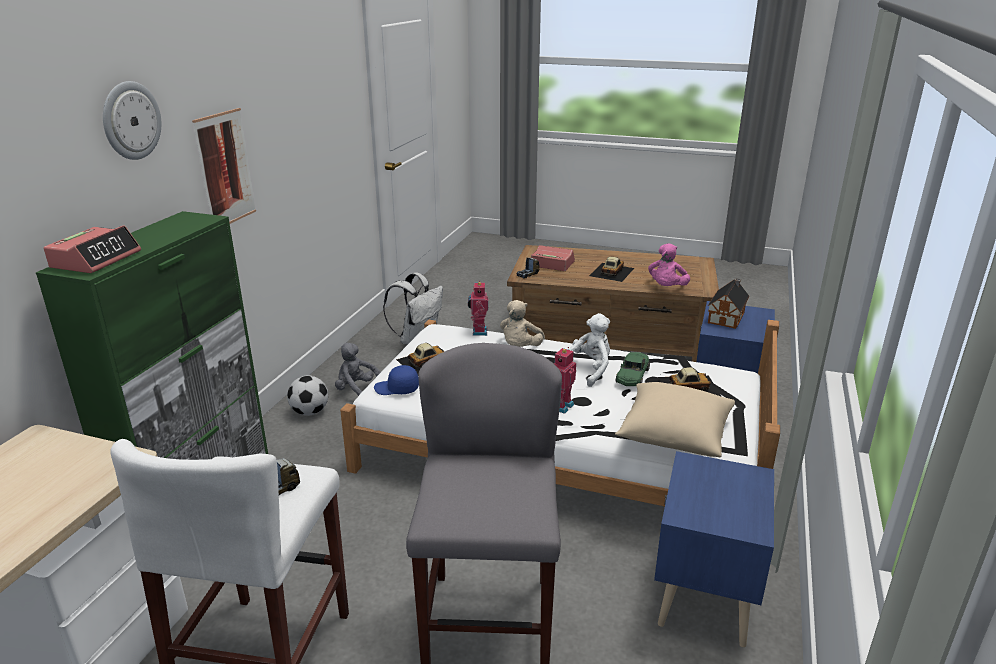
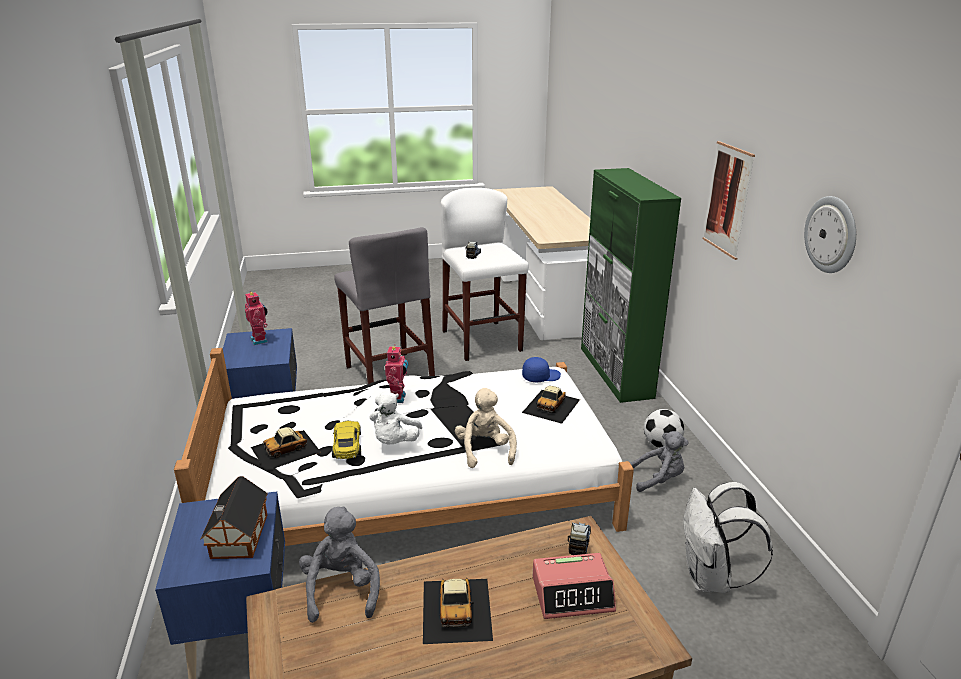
camera: 150 degrees right, 0 degrees up
(96, 259) = (621, 174): alarm clock -> none
(130, 120) = (688, 118): wall clock -> wall clock (831, 234)
(478, 331) = (549, 456): toy robot -> toy robot (260, 340)
(632, 375) = (347, 445): green toy car -> yellow toy car
(666, 288) = (342, 589): pink plush toy -> grey plush toy
(673, 435) = (294, 403): beige pillow -> none

